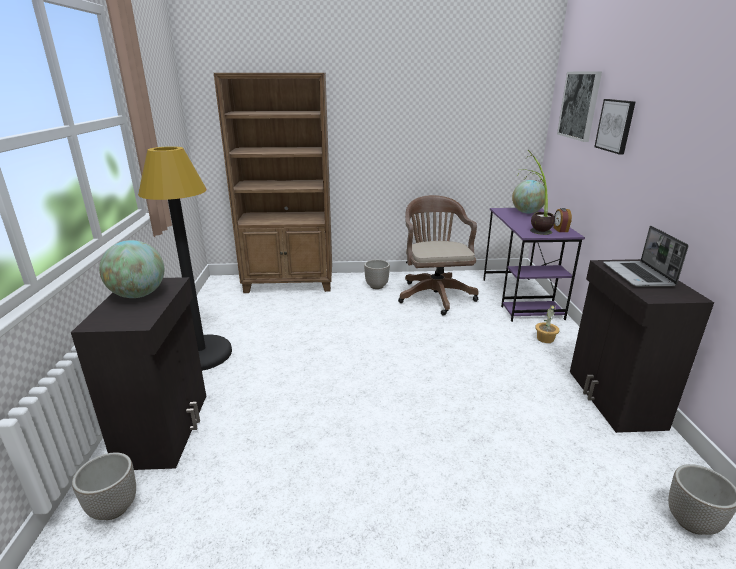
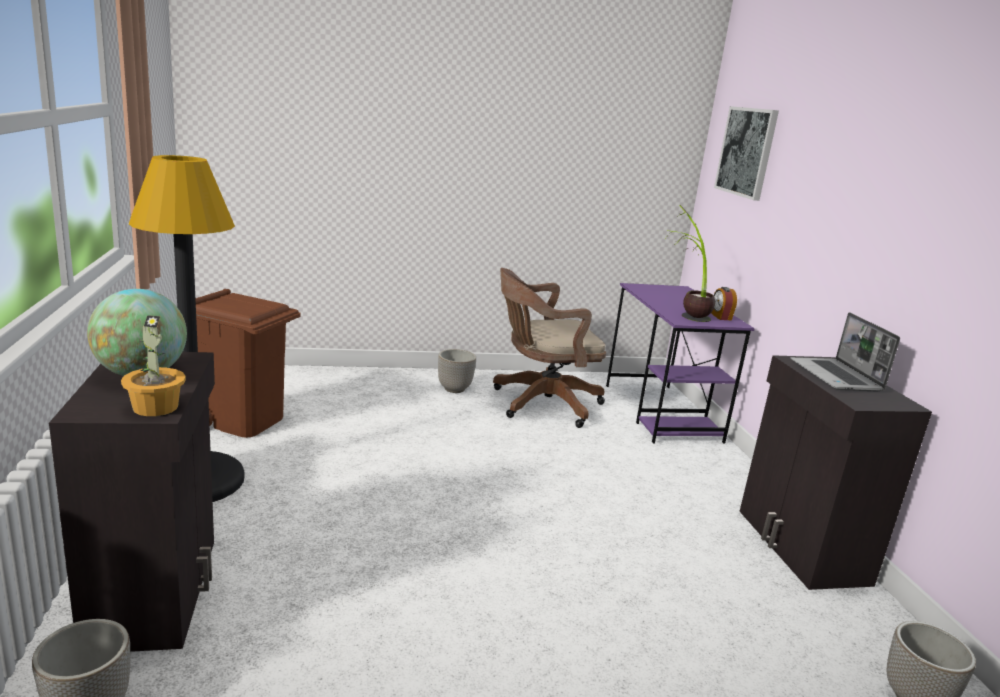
camera: 10 degrees left, 5 degrees down
(237, 312) = (243, 420): none -> brown trash can
(290, 284) = (320, 380): brown bookcase -> none
(434, 294) = (540, 403): brown office chair -> brown office chair turned 90 degrees counterclockwise
(526, 212) = (671, 292): globe -> none
(545, 338) = (701, 467): potted plant -> potted plant (156, 407)
(615, 126) = (797, 182): picture -> none

